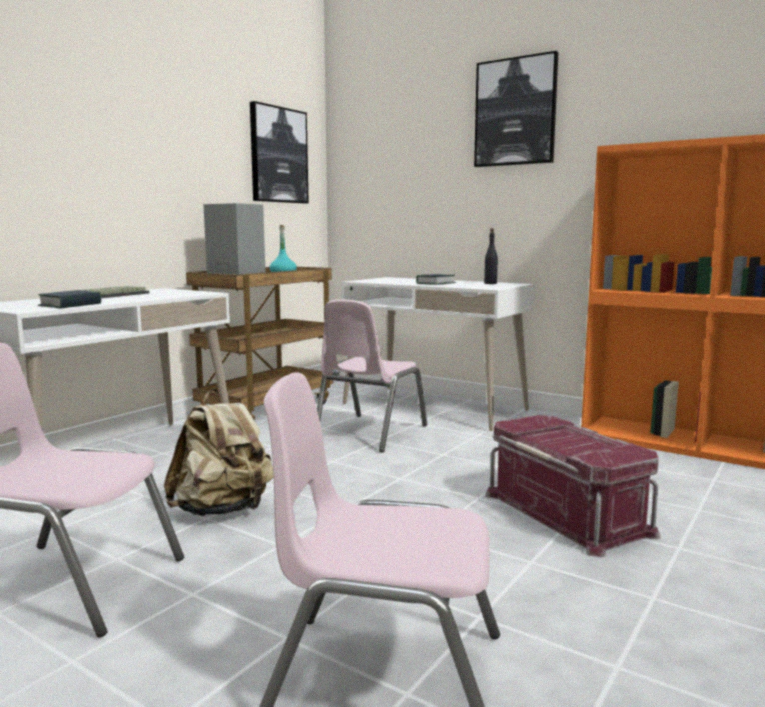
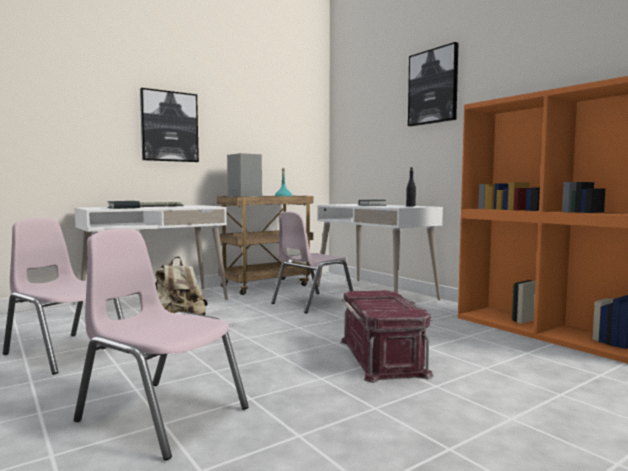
camera: 20 degrees right, 5 degrees down
(278, 155) = (290, 125): picture -> picture (169, 126)

